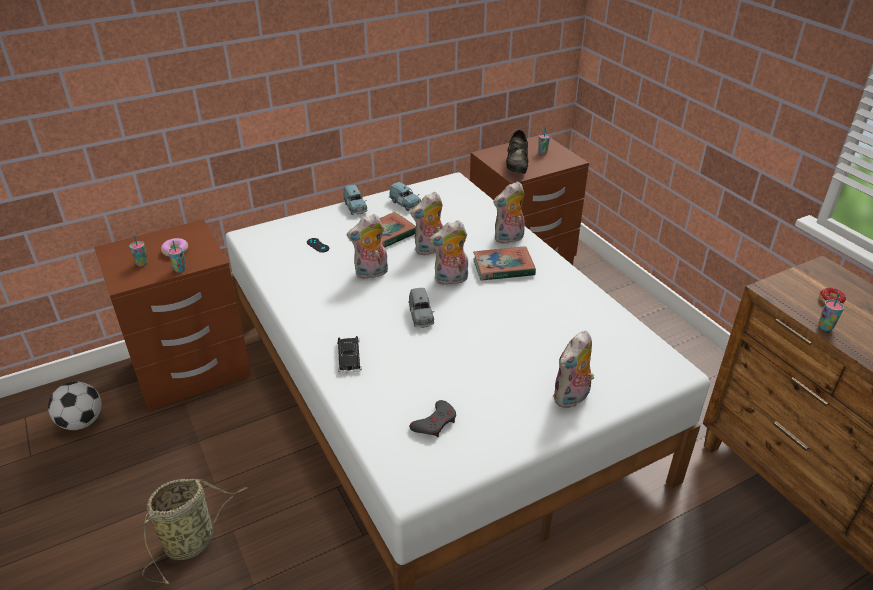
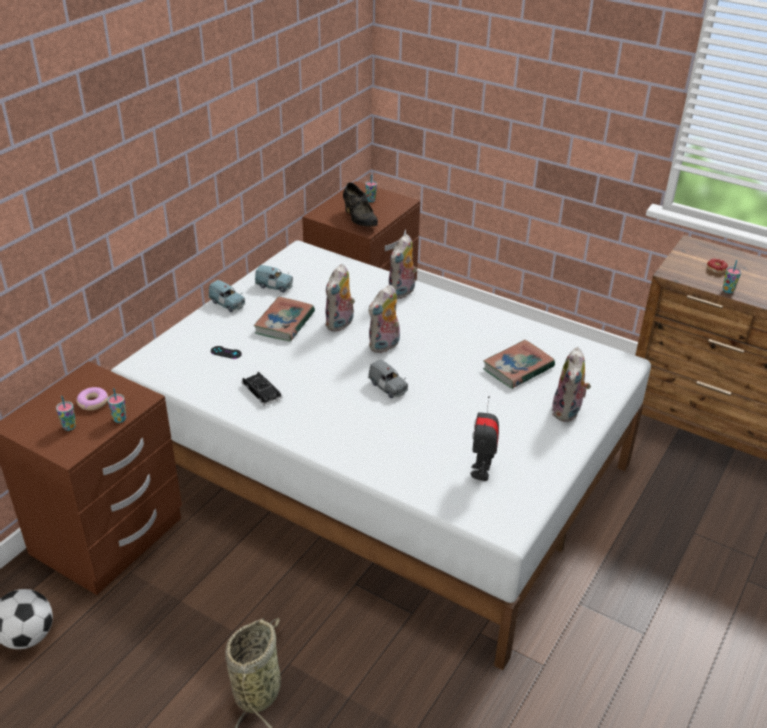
camera: 30 degrees left, 0 degrees up
(349, 357) = (358, 445): black toy car -> black toy car (261, 392)
(371, 273) = (306, 363): plush toy -> none
(435, 423) = (481, 471): grey game controller -> toy robot
(503, 267) = (420, 320): book -> book (518, 368)

